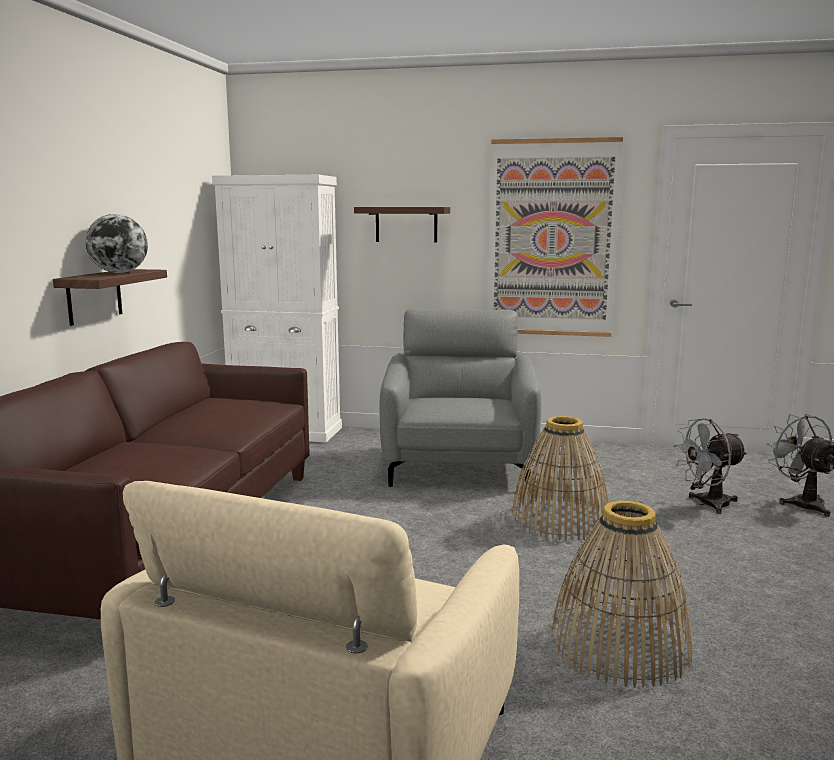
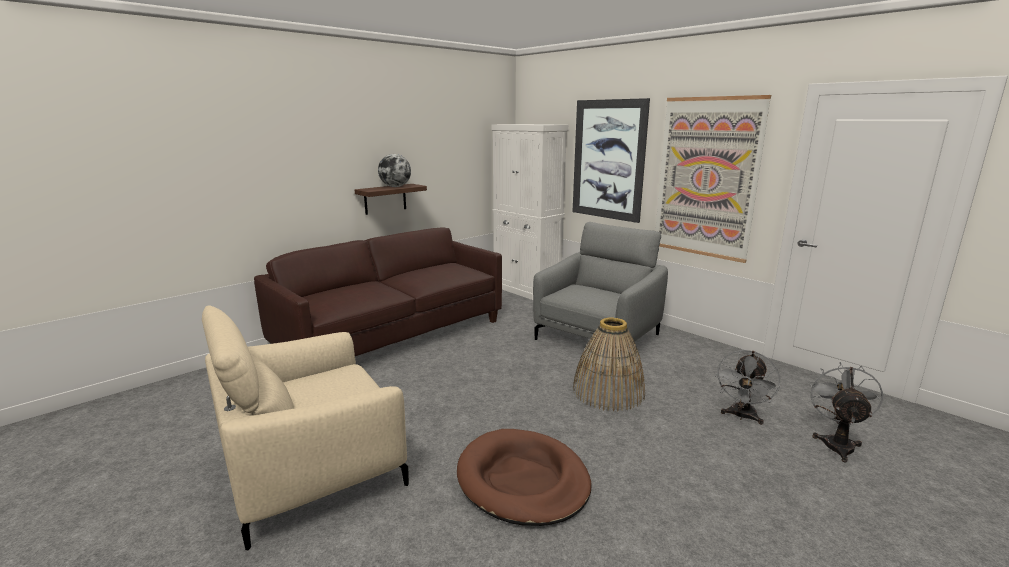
camera: 35 degrees right, 5 degrees up
(406, 224) = (608, 160): shelf -> picture
(620, 645) = (522, 480): basket -> brown dog bed
(707, 504) = (741, 416): grey fan -> grey fan turned 75 degrees counterclockwise

